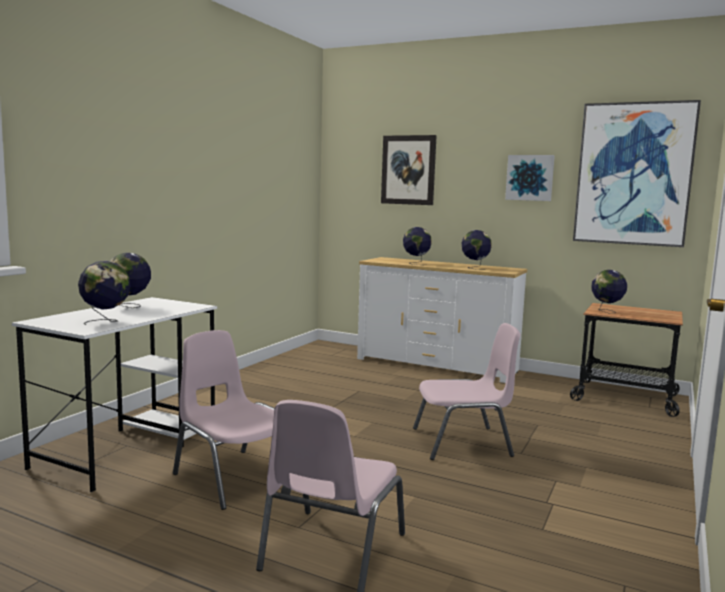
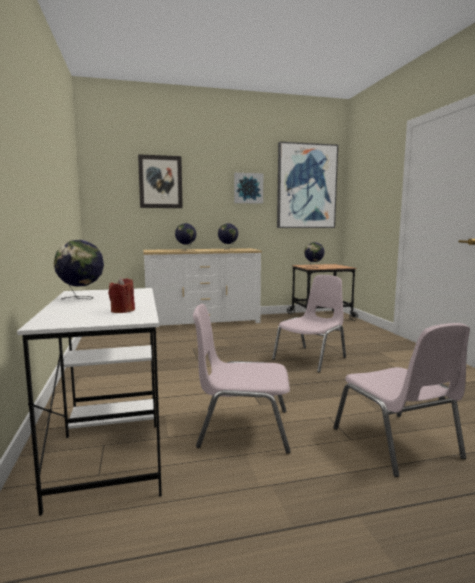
camera: 40 degrees left, 0 degrees up
(106, 322) = (122, 311): globe -> red candle

